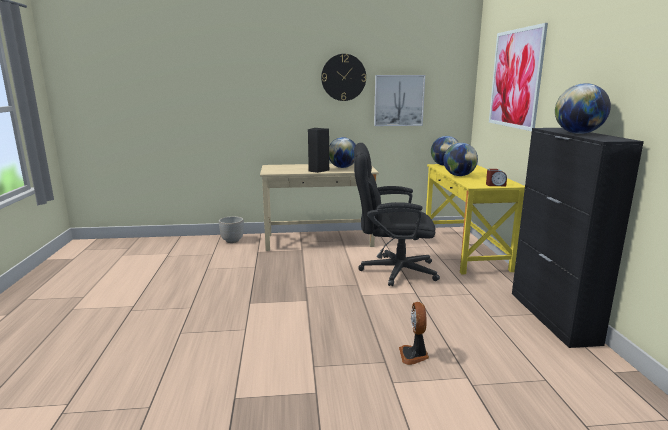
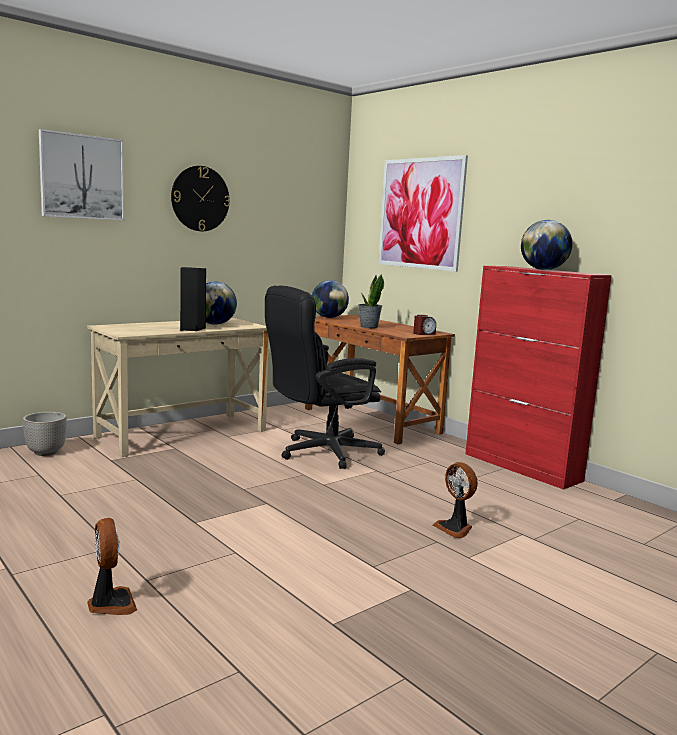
camera: 35 degrees left, 5 degrees down
(147, 341) = (110, 604): none -> fan
(398, 100) = (266, 234): picture -> picture (82, 177)
(459, 175) = (368, 327): globe -> potted plant
(465, 251) = (371, 421): yellow desk -> brown desk
(553, 317) = (522, 467): black cabinet -> red cabinet

